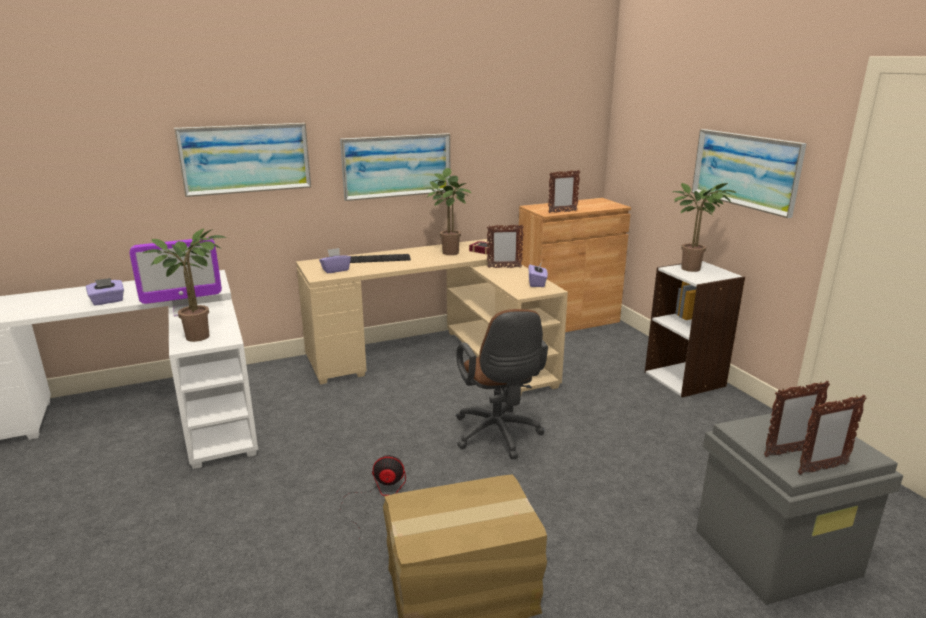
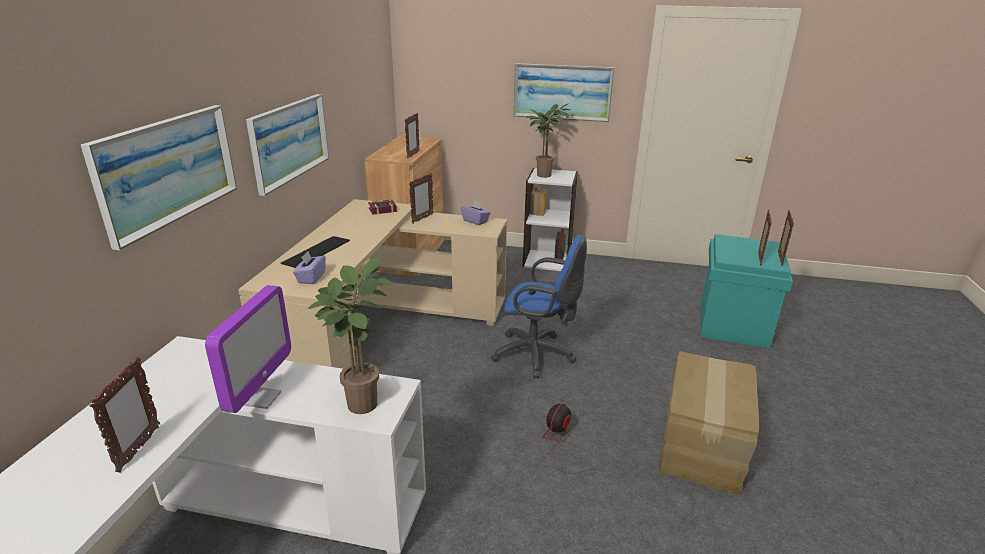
camera: 55 degrees left, 5 degrees up
(108, 301) = (138, 449): purple tissue box -> picture frame
(447, 252) = (359, 222): potted plant -> none
(498, 436) = (537, 355): brown office chair -> blue office chair
(776, 551) = (732, 323): grey storage box -> turquoise storage box

